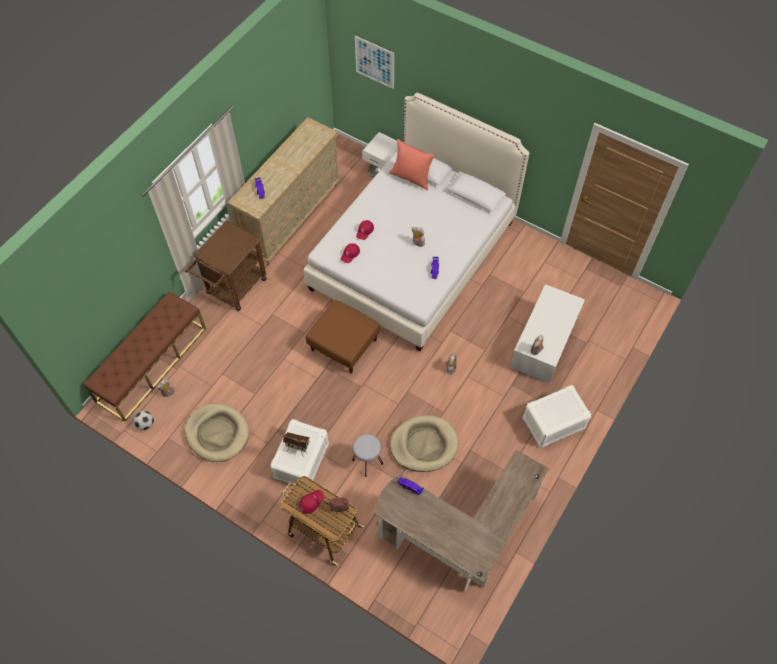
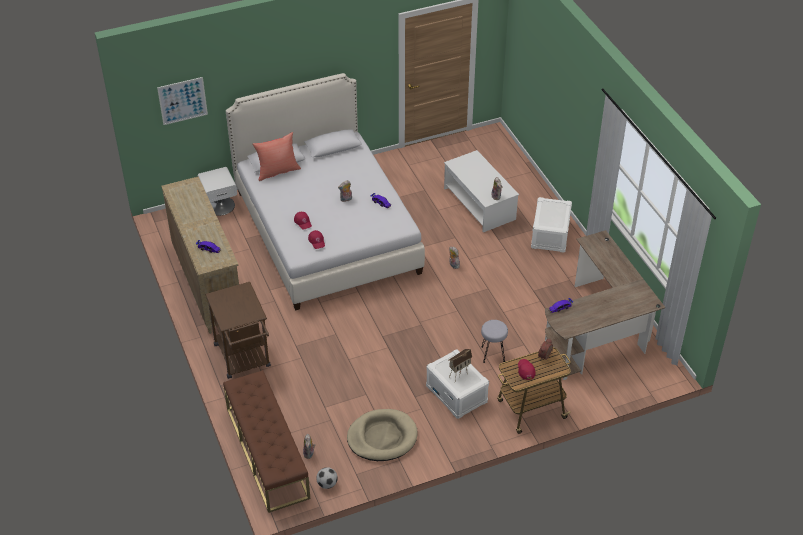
camera: 55 degrees left, 15 degrees down
(344, 345) = (372, 315): brown ottoman -> none
(424, 445) = (506, 314): beige dog bed -> none

